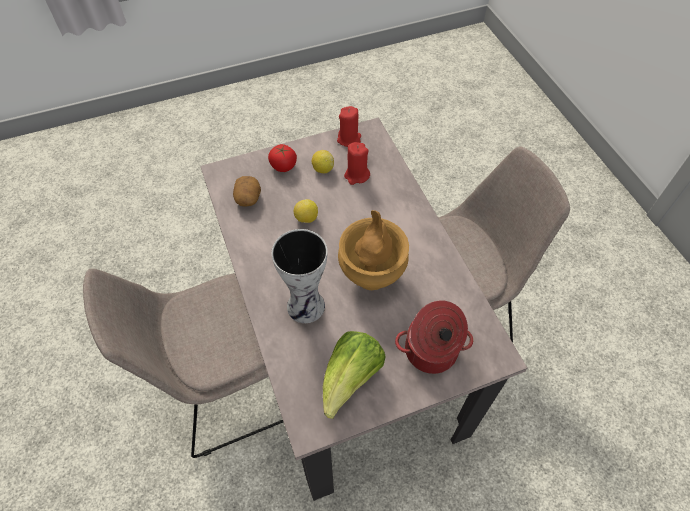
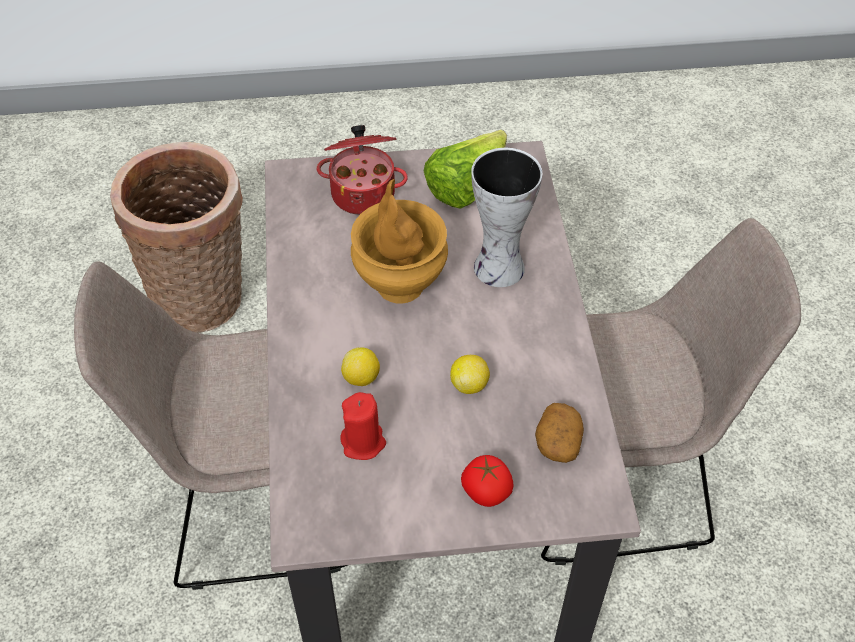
camera: 165 degrees left, 5 degrees down
(323, 169) = (417, 469): lemon -> lemon (361, 378)
(349, 139) = (348, 523): red candle -> none
(563, 460) = (204, 300): none -> basket

